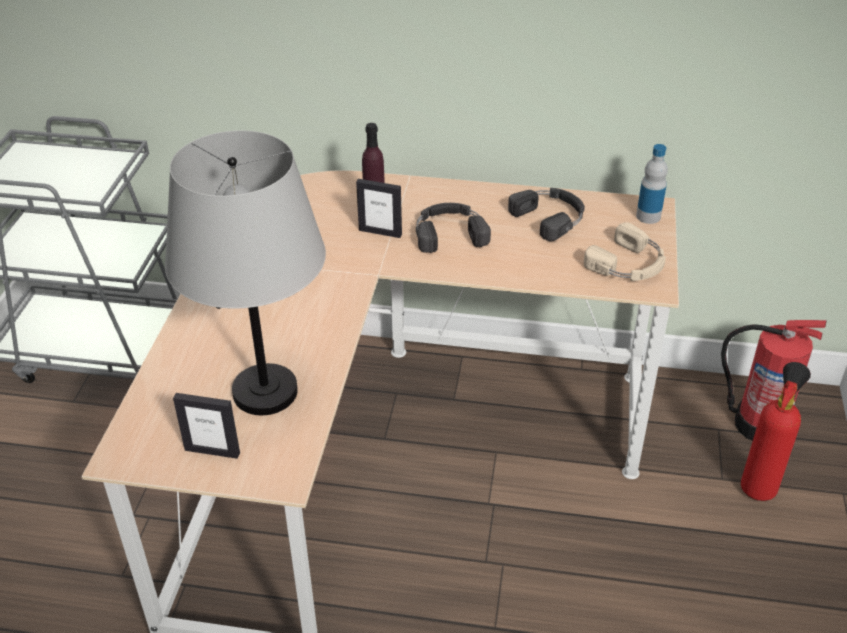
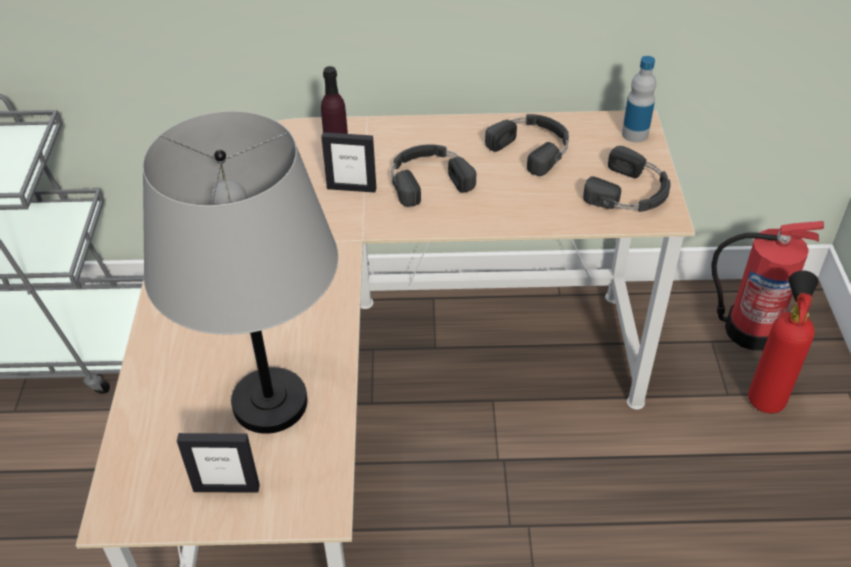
camera: 10 degrees left, 5 degrees up
(629, 264) = (630, 192): beige headphones -> black headphones

